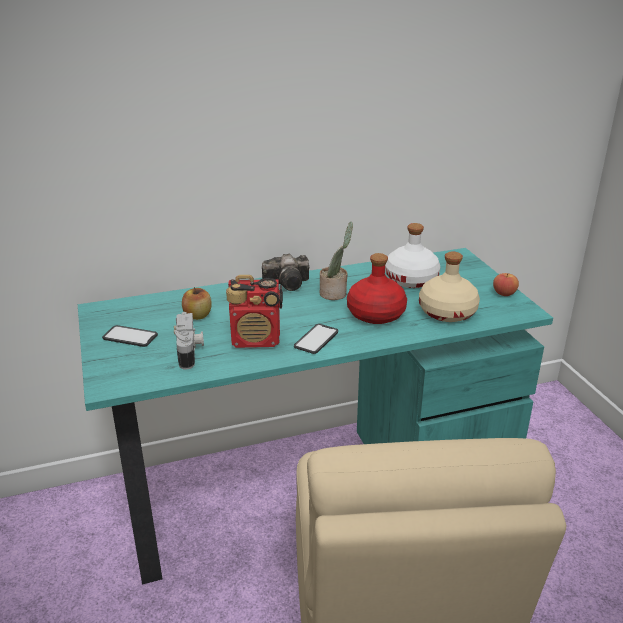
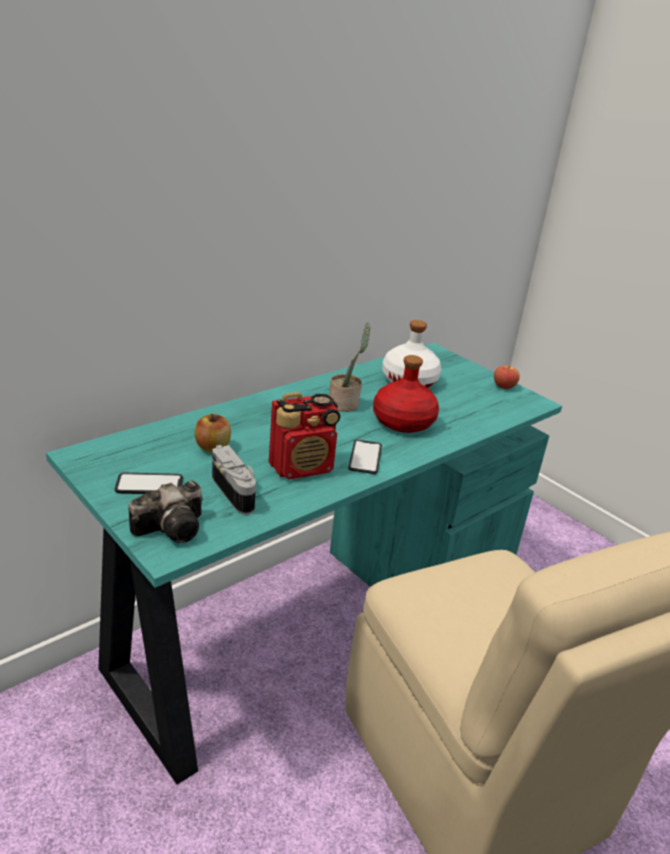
camera: 25 degrees left, 0 degrees up
(289, 283) = (288, 398): camera -> camera (174, 527)
(448, 312) = (469, 411): beige bottle -> none

